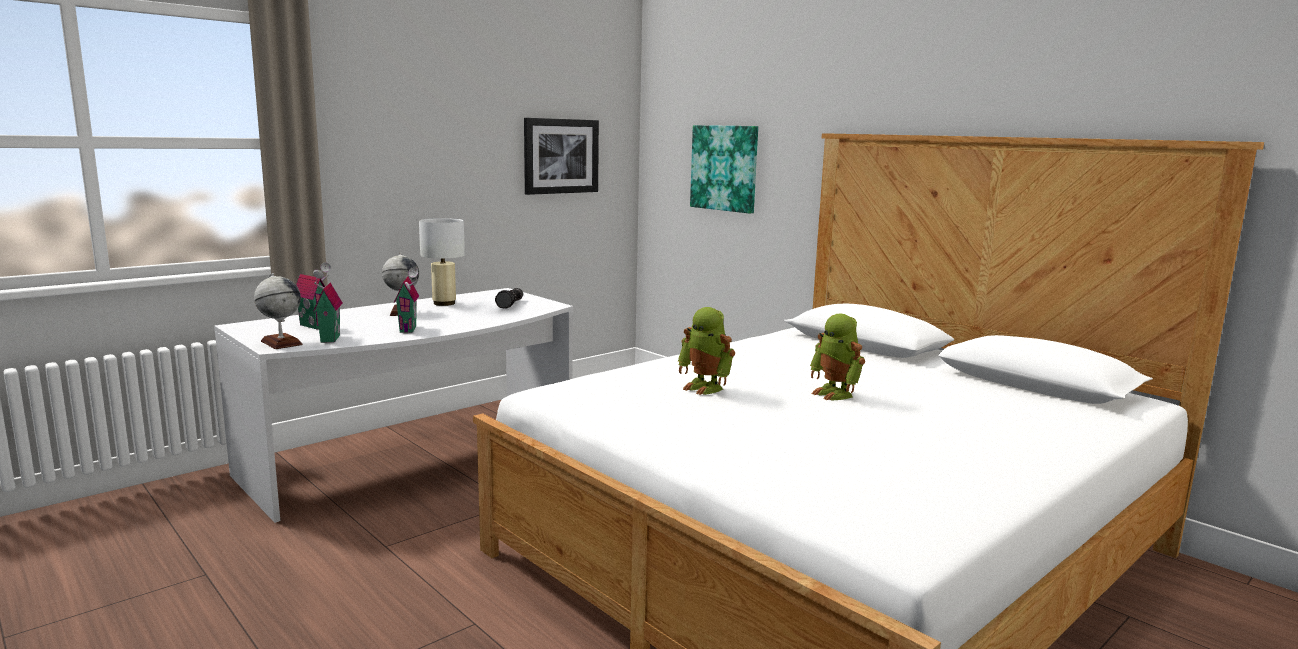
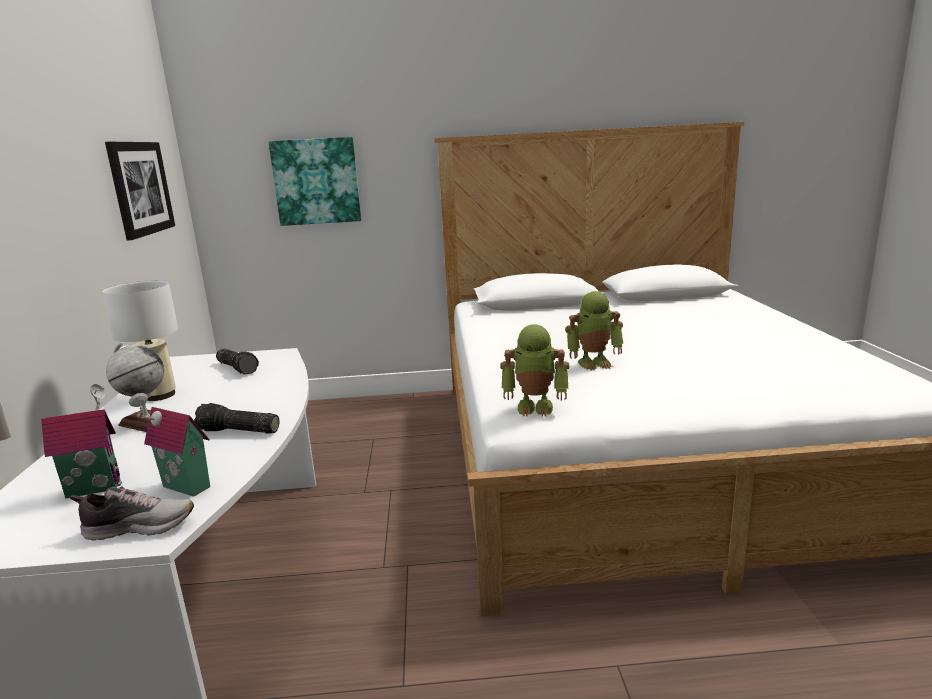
camera: 50 degrees left, 5 degrees up
(281, 343) = (139, 527): globe -> shoe
(410, 329) = (238, 432): toy house -> flashlight
(835, 394) = (642, 335): toy robot -> toy robot (535, 406)

